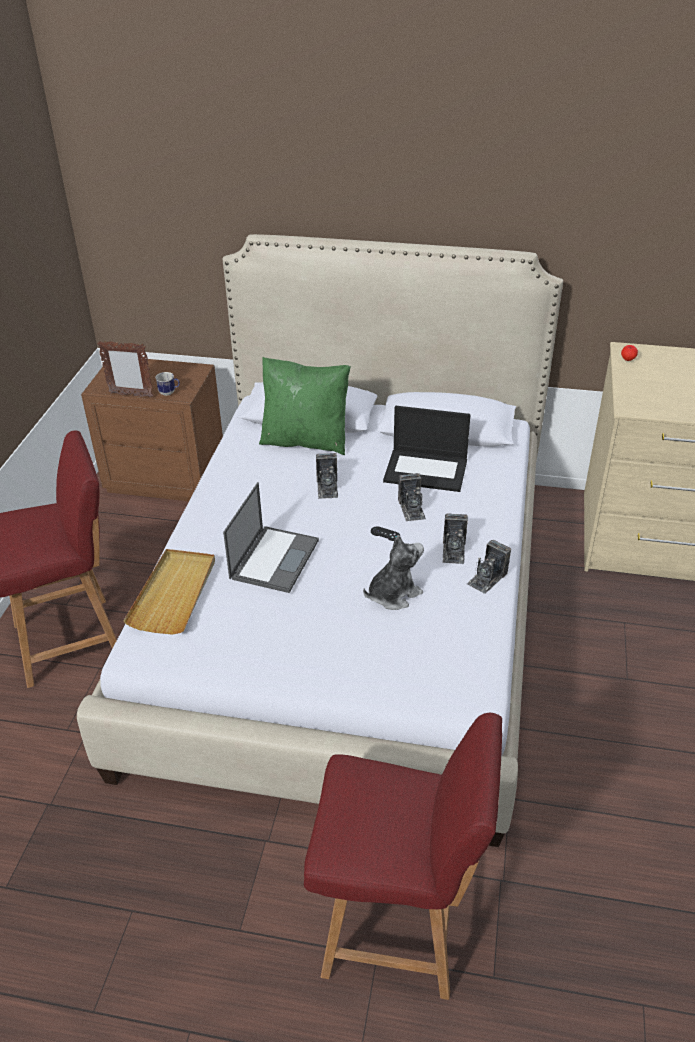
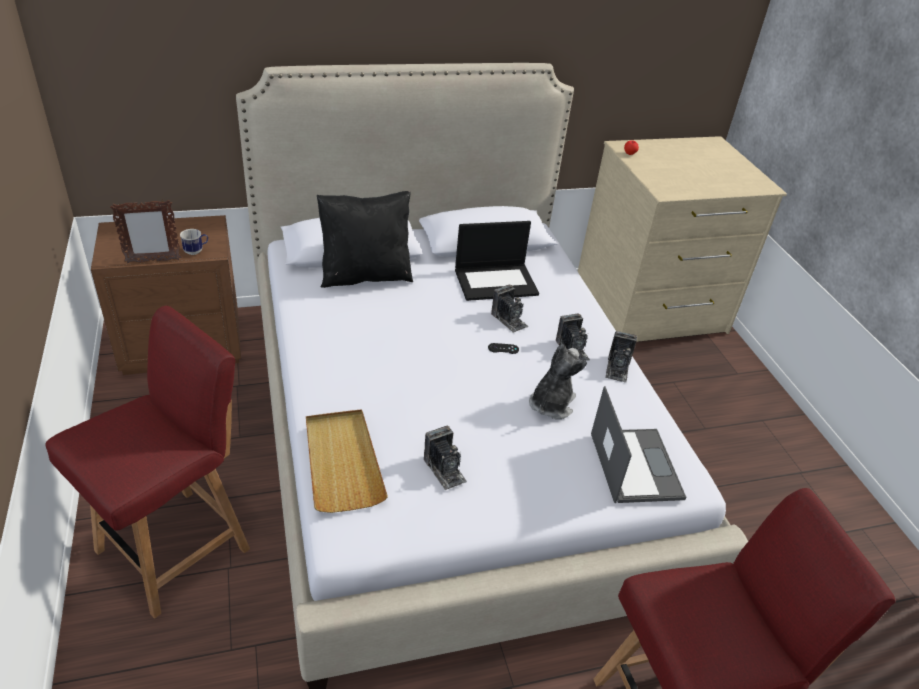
camera: 30 degrees left, 0 degrees up
(274, 558) = (420, 398): laptop -> laptop (634, 464)
(305, 441) = (365, 275): green pillow -> black pillow
(327, 487) = (419, 316): camera -> camera (444, 470)

